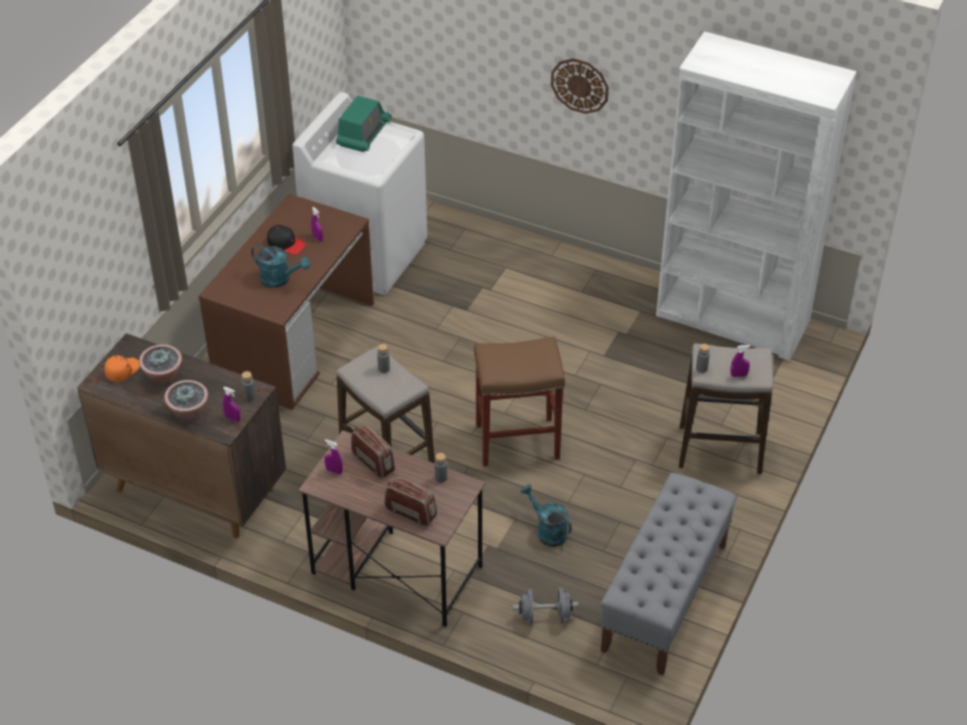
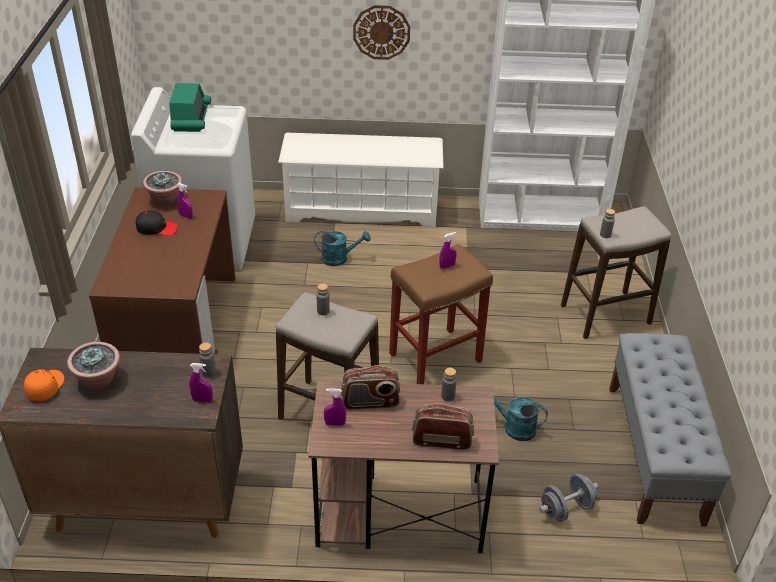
camera: 25 degrees left, 5 degrees down
(189, 413) = (149, 409): potted plant -> potted plant (165, 200)
(280, 279) = (169, 260): turquoise watering can -> turquoise watering can (339, 258)
(373, 462) = (370, 402): radio -> radio turned 150 degrees clockwise
(543, 260) = (362, 209): none -> white shoe rack
(738, 375) = (638, 232): purple spray bottle -> purple spray bottle (447, 266)

